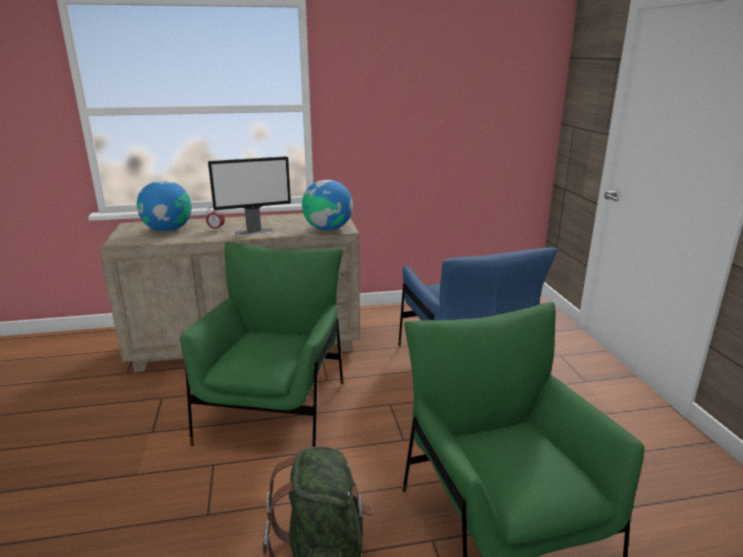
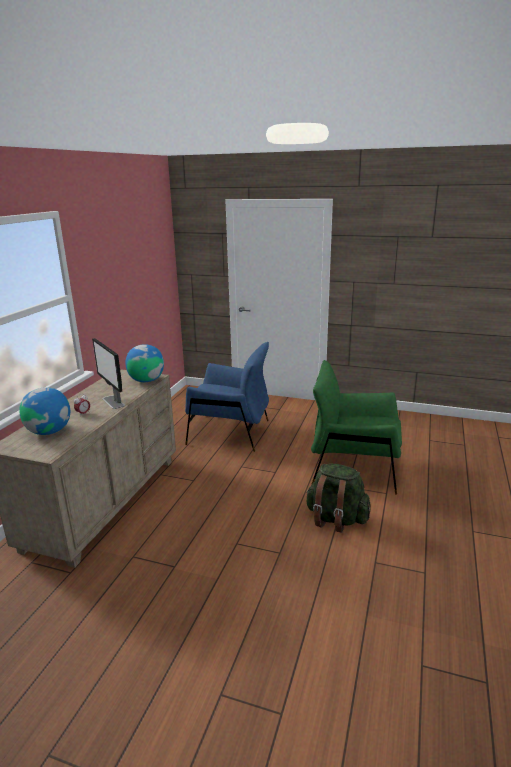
camera: 60 degrees left, 0 degrees up
(254, 232) = (113, 402): monitor -> monitor turned 135 degrees clockwise
(274, 410) = (204, 508): green armchair -> none

